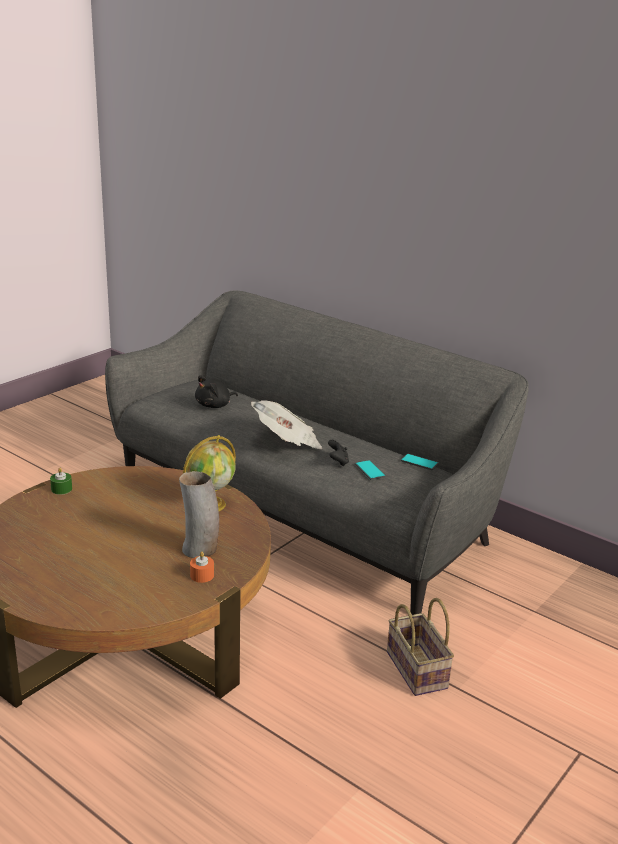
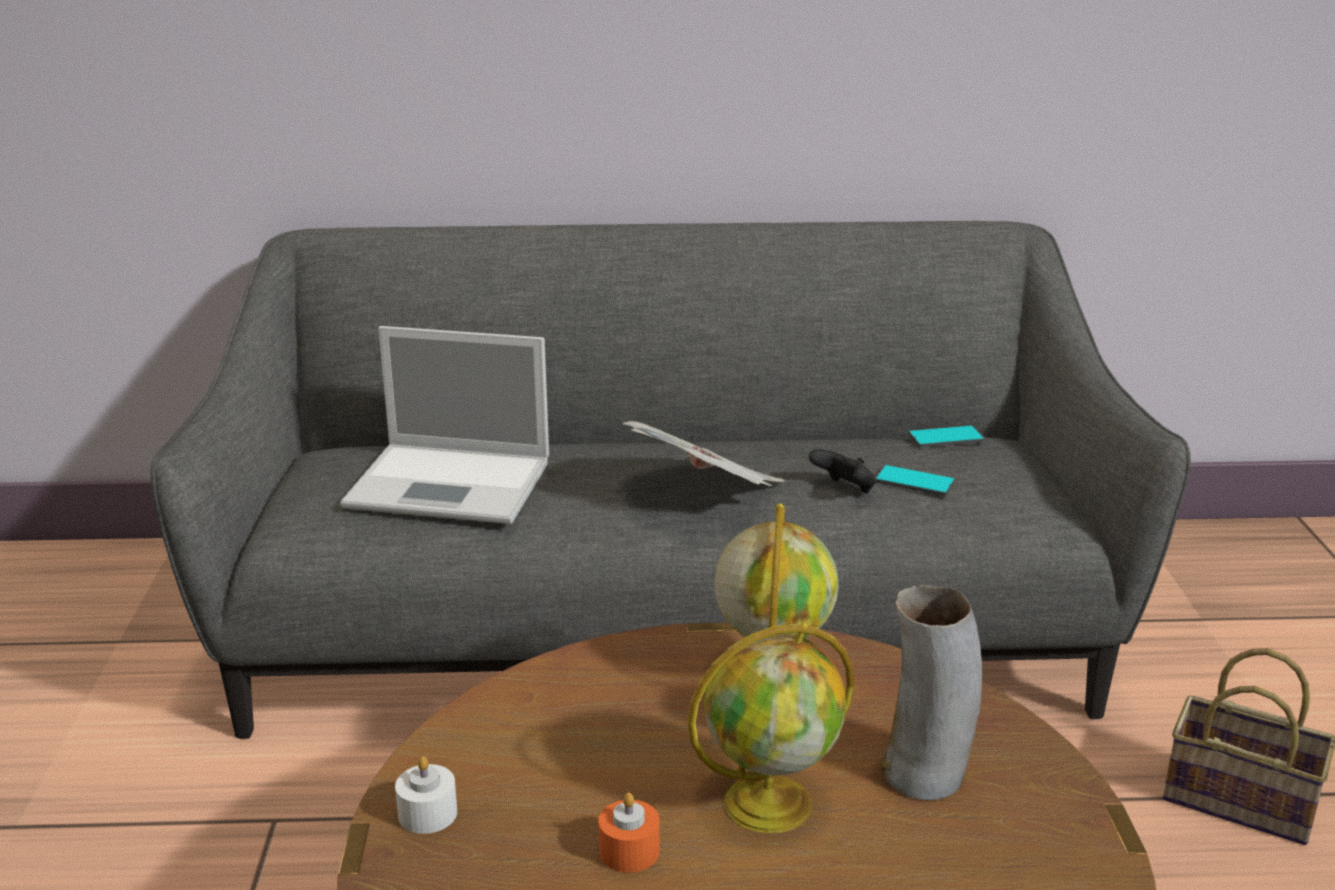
camera: 40 degrees left, 0 degrees up
(61, 489) = (427, 813): green candle -> white candle
(144, 532) = (770, 802): none -> globe
(202, 575) = (1025, 821): orange candle -> orange candle (629, 851)
(215, 405) = (453, 484): black plush toy -> laptop

